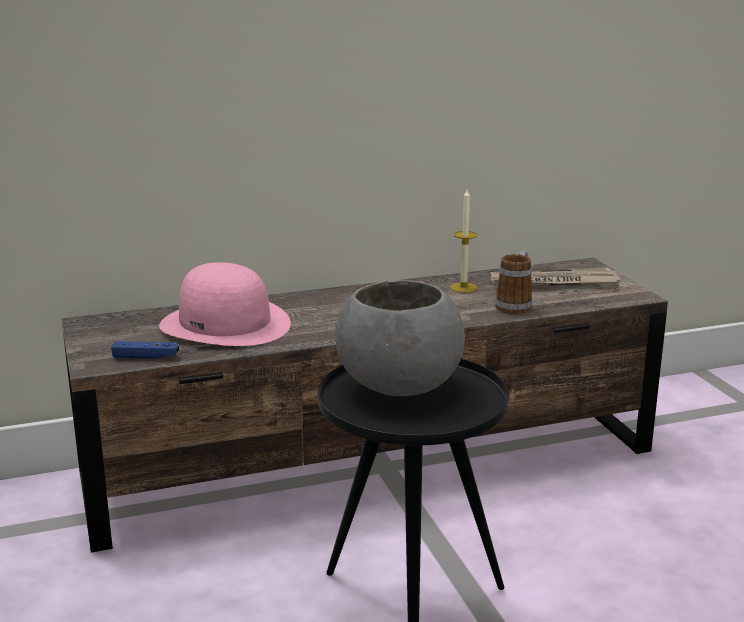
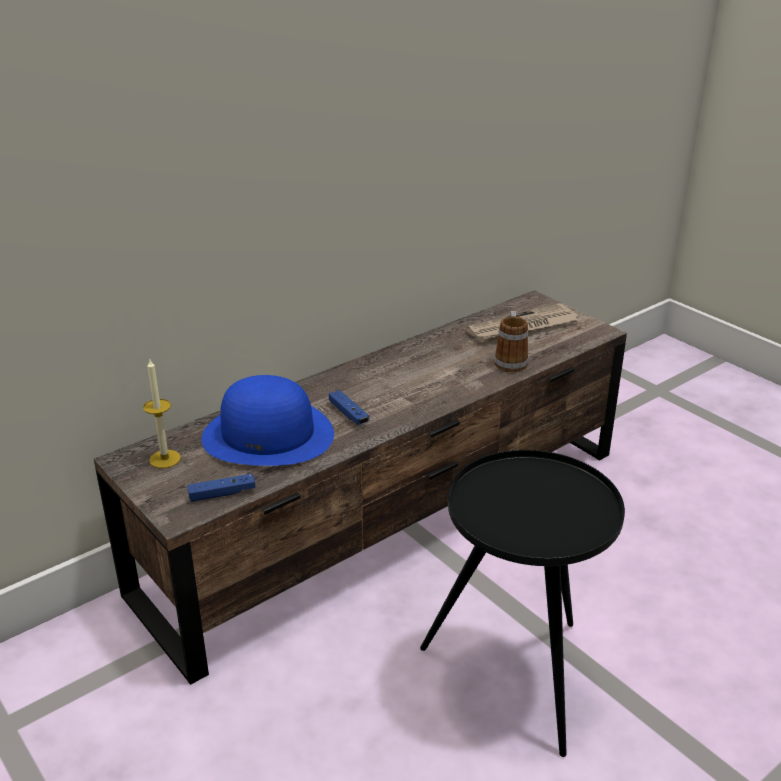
camera: 20 degrees left, 10 degrees up
(225, 324) = (268, 435): pink hat -> blue hat
(314, 321) = (348, 414): none -> blue game controller
(399, 389) = (515, 498): grey bowl -> none
(463, 288) = (451, 347): candle -> candle (165, 459)

